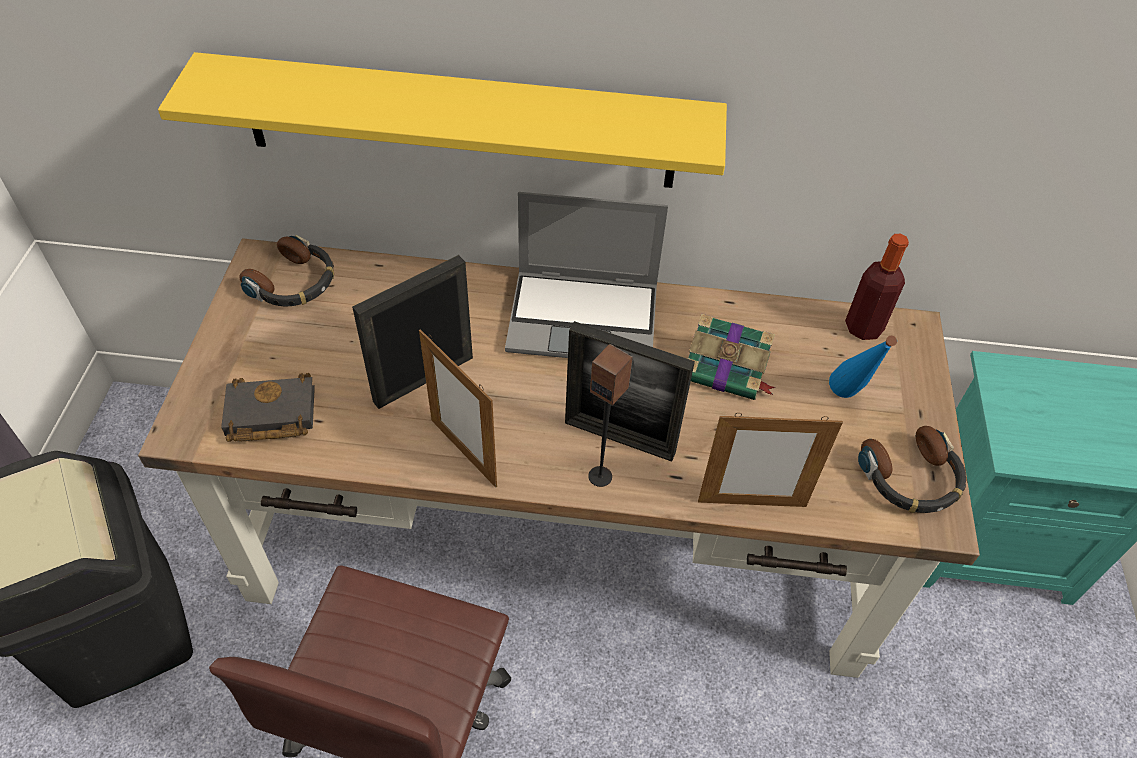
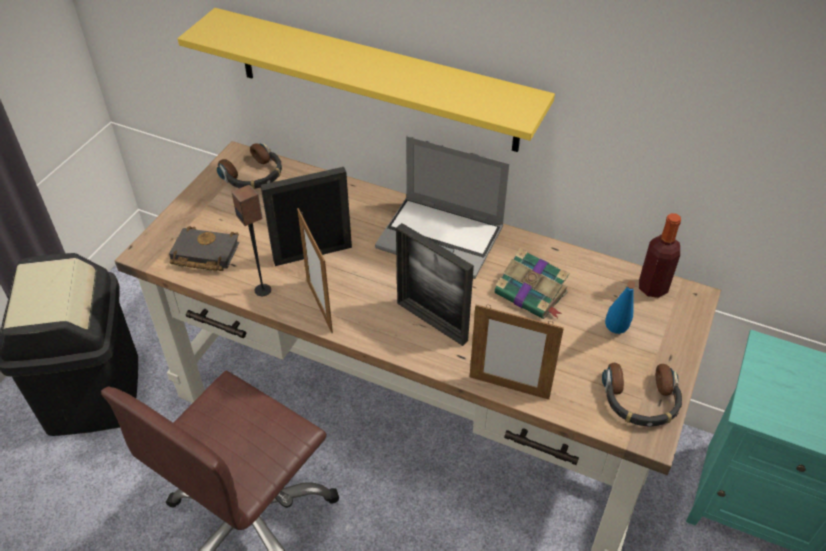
camera: 20 degrees right, 5 degrees down
(600, 476) = (407, 343): speaker -> speaker (263, 290)

